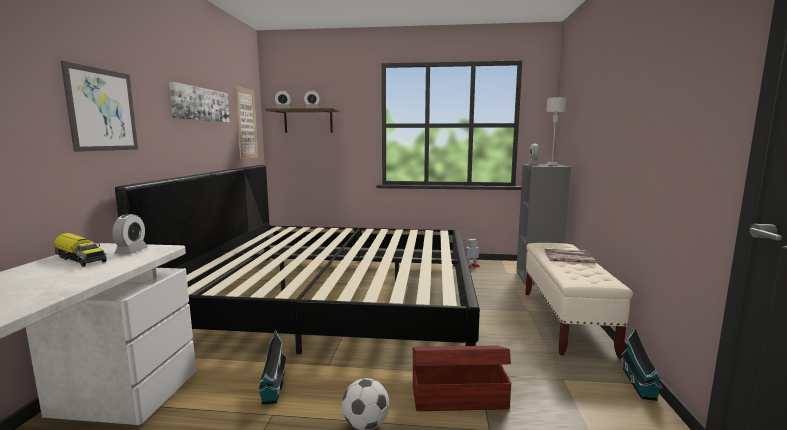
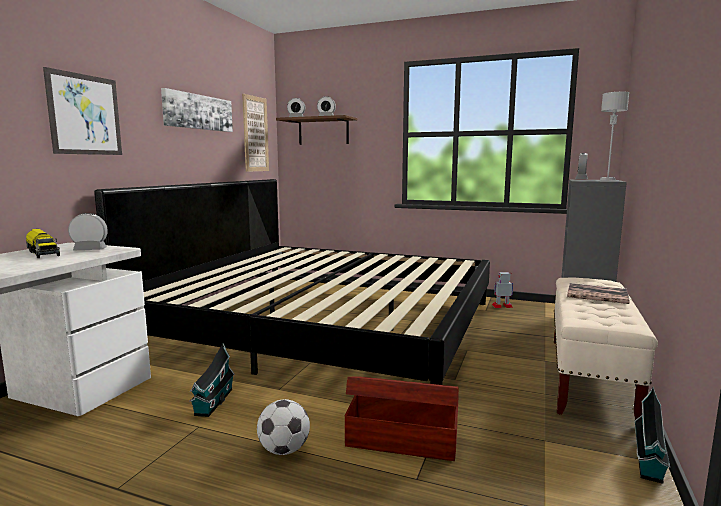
camera: 15 degrees right, 0 degrees up
(131, 251) = (90, 249): alarm clock -> alarm clock turned 120 degrees counterclockwise

